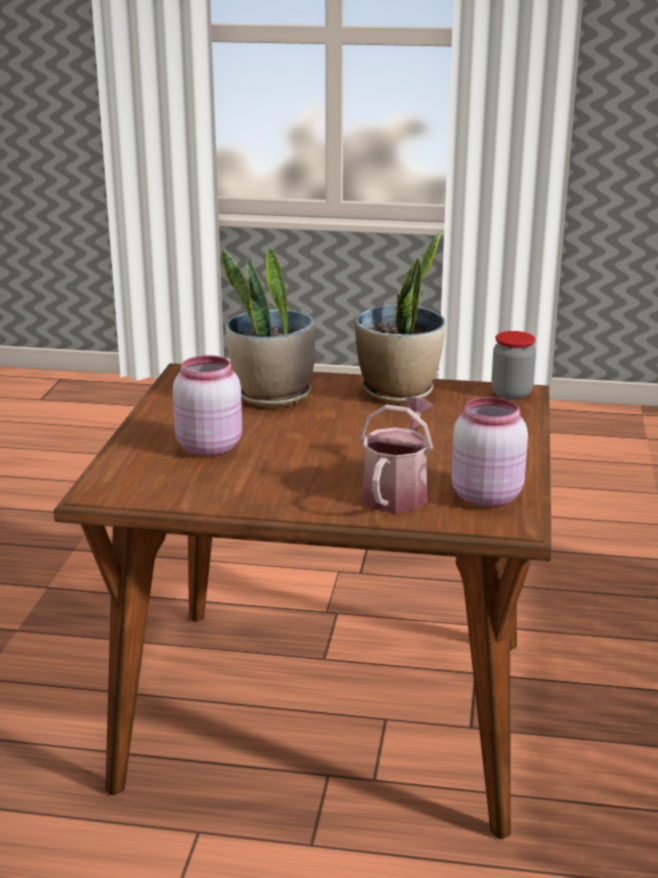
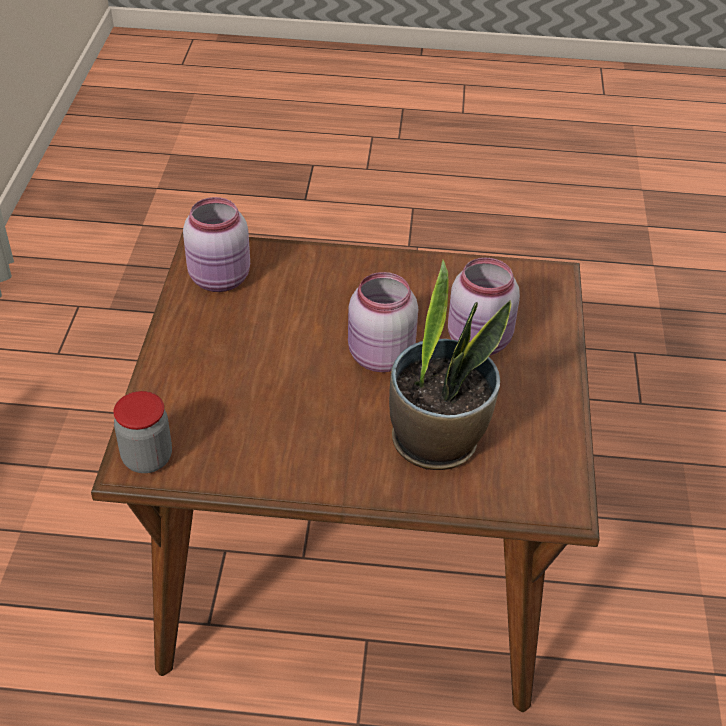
camera: 175 degrees right, 20 degrees up
(312, 439) = (379, 357): none -> pink jar
(397, 492) = (295, 282): watering can -> none
(399, 393) = (286, 455): potted plant -> none

